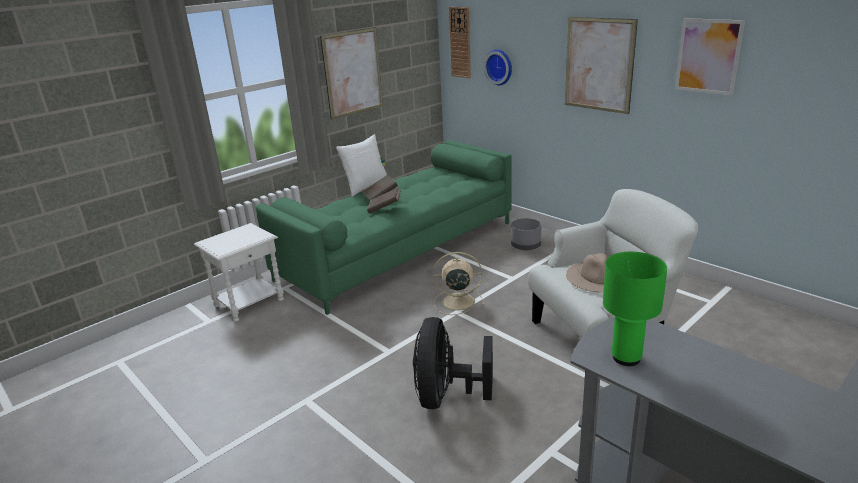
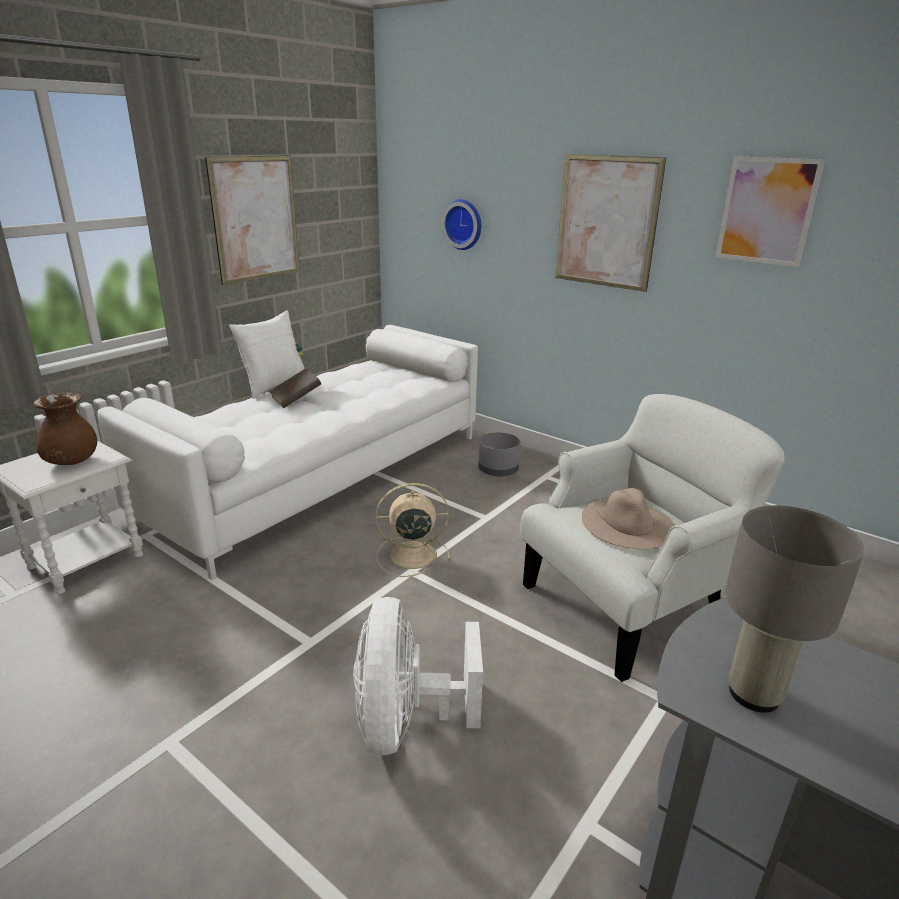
camera: 10 degrees left, 0 degrees up
(242, 238) = (72, 461): none -> brown vase
(384, 208) = (302, 417): brown book -> none
(400, 250) = (323, 475): green sofa -> white sofa
(446, 396) = (406, 722): black fan -> white fan
(460, 42) = (409, 190): wall clock -> none
(625, 357) = (752, 693): green table lamp -> grey table lamp

